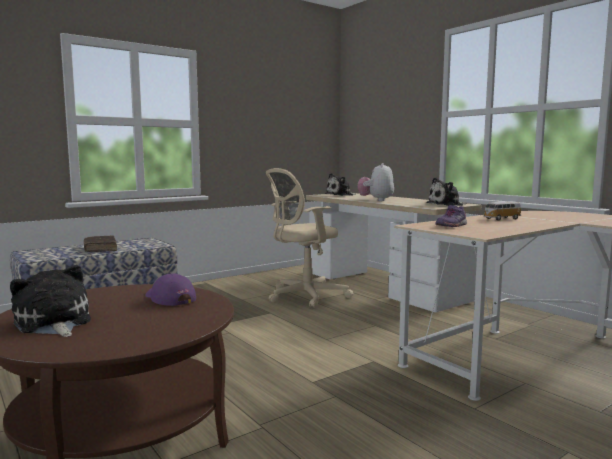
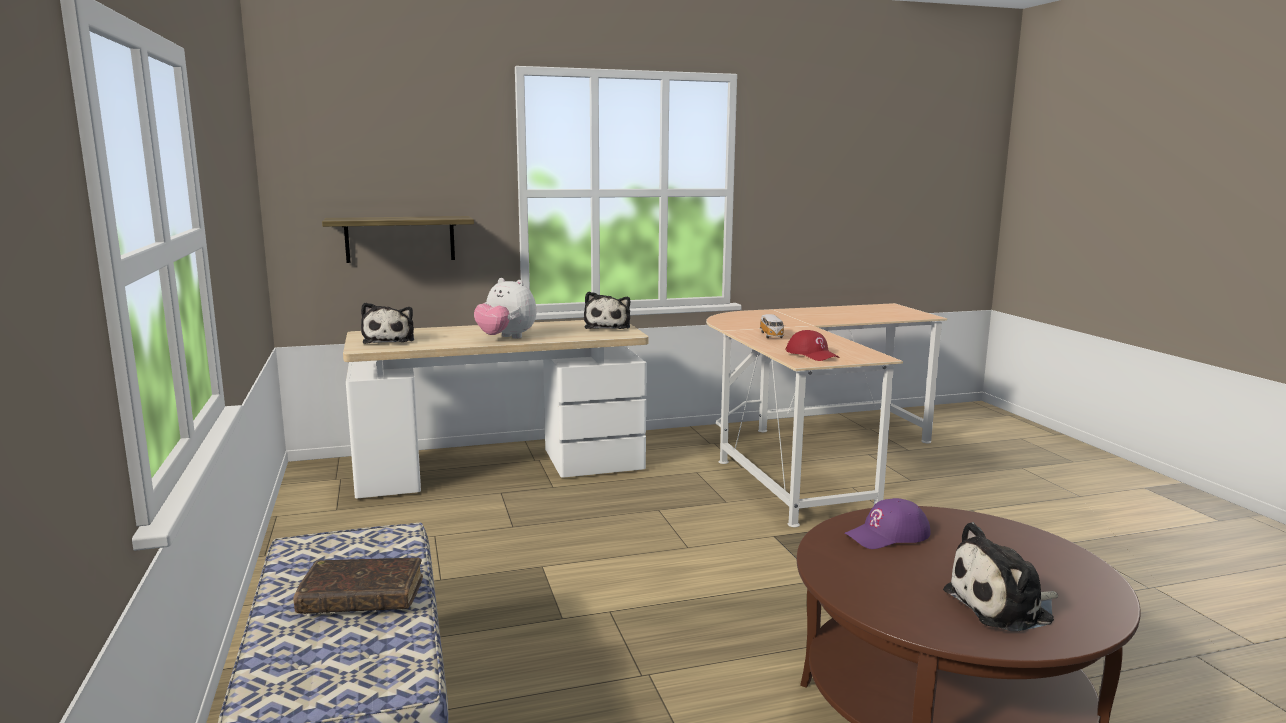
camera: 70 degrees left, 5 degrees up
(304, 297) = (486, 528): beige office chair -> none
(385, 145) = (400, 239): none -> shelf
(451, 225) = (812, 354): purple shoe -> red cap

